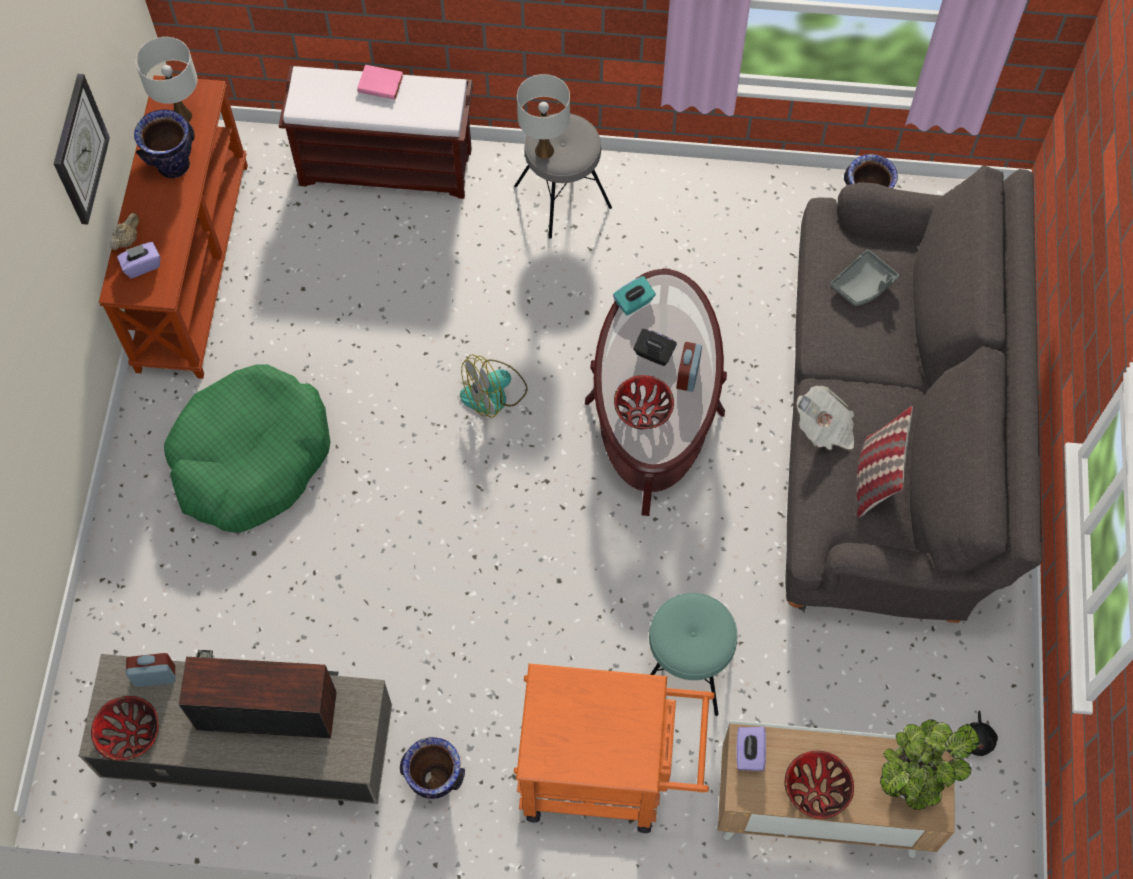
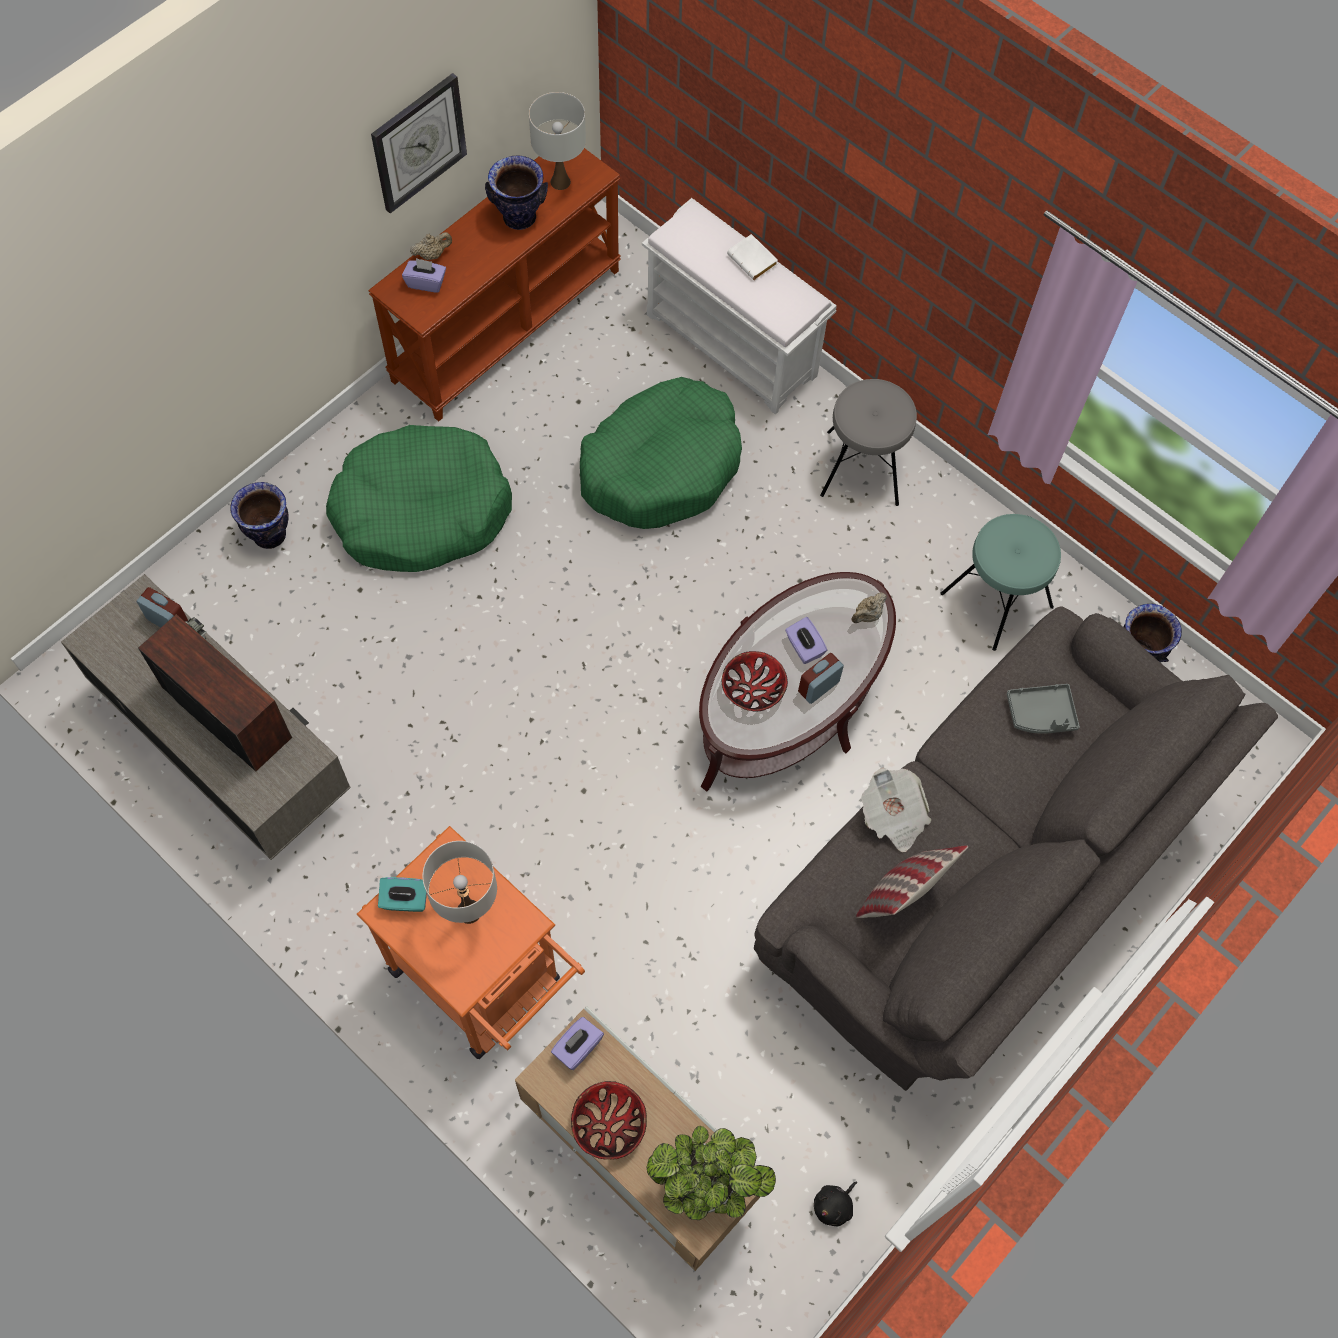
camera: 35 degrees right, 0 degrees up
(129, 734) = (111, 652): bowl -> none
(382, 84) = (754, 260): pink book -> white book
(387, 166) = (733, 345): brown bench -> white bench
(410, 296) = (661, 466): none -> green dog bed
(435, 782) = (343, 881): vase -> vase (269, 536)
(494, 394) = (662, 595): fan -> none
(544, 151) = (853, 408): white table lamp -> white table lamp (468, 912)
(634, 302) = (824, 591): turquoise tissue box -> turquoise tissue box (405, 900)
(654, 354) = (804, 647): black tissue box -> purple tissue box
(679, 299) = (867, 615): none -> beige teapot
(686, 667) = (629, 944): turquoise stool -> turquoise stool (996, 600)

